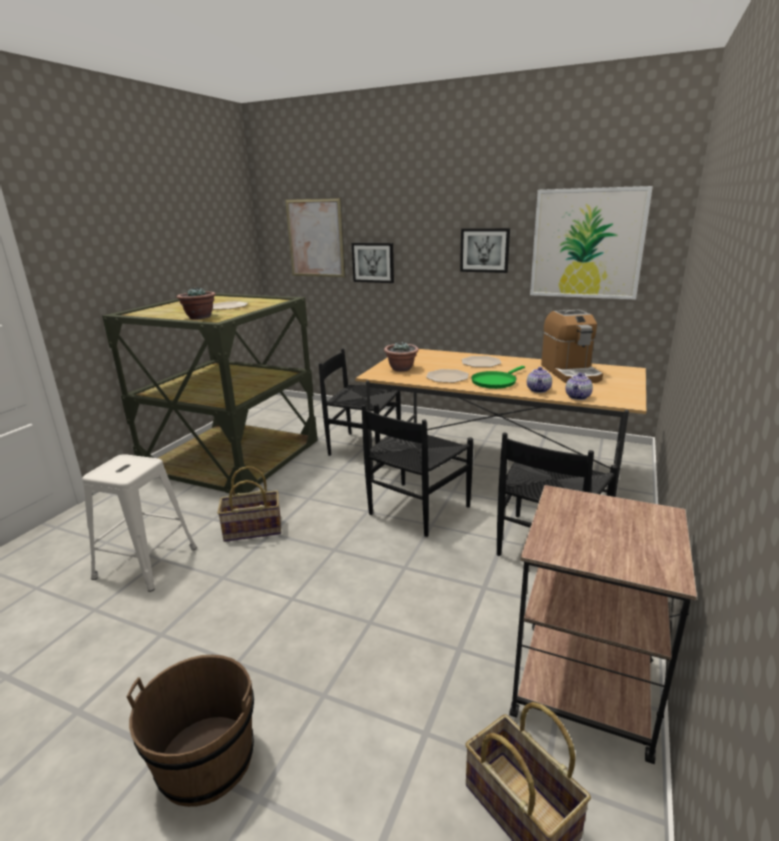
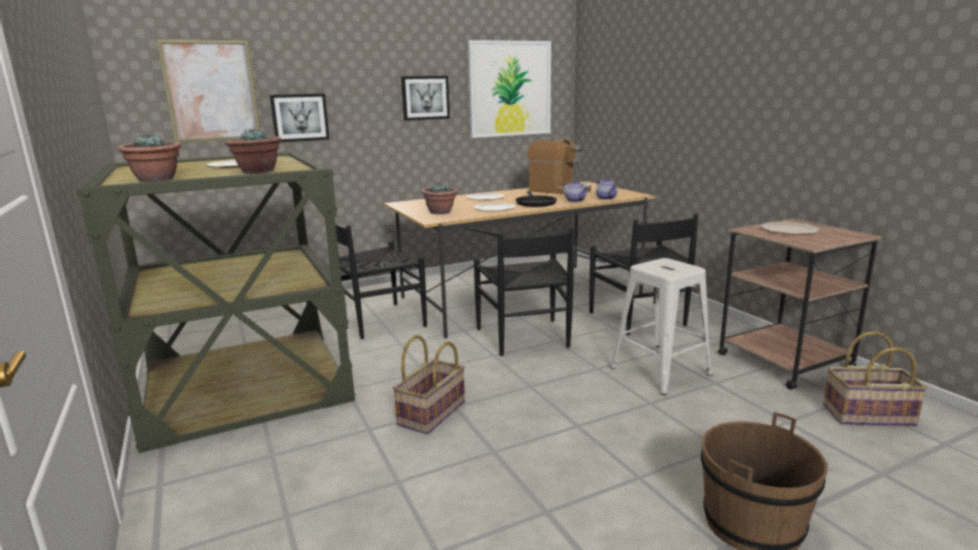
camera: 50 degrees left, 5 degrees down
(146, 563) = (389, 493): white stool -> white stool (660, 371)
(151, 314) = (156, 180): none -> potted plant
(495, 382) = (535, 203): green frying pan -> black frying pan
(605, 520) = (789, 230): none -> plate

